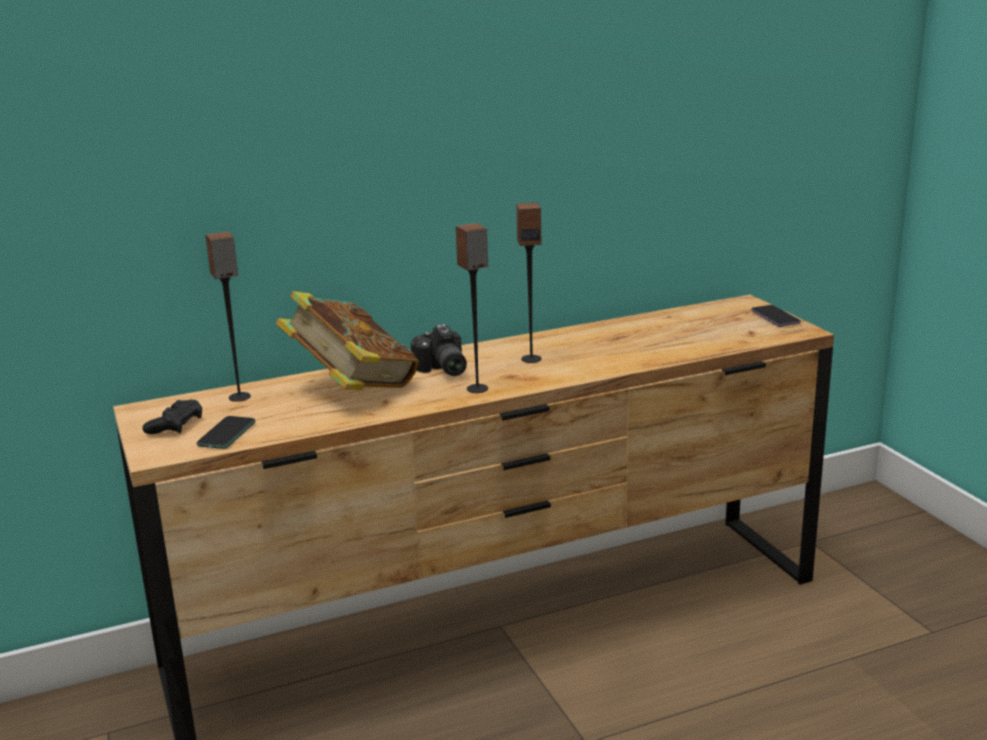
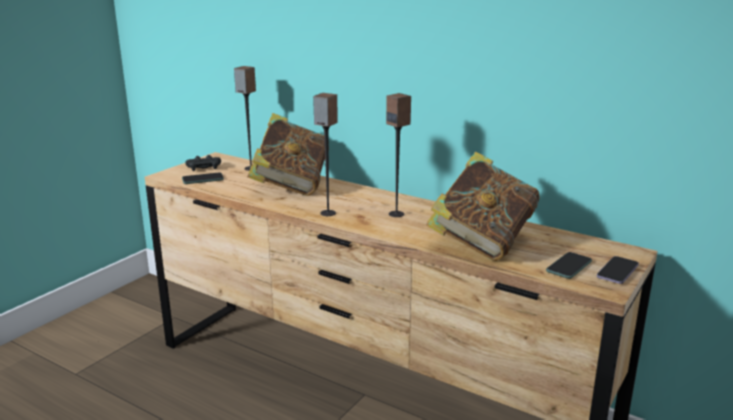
camera: 55 degrees right, 0 degrees up
(441, 370) = (345, 197): camera -> none
(655, 344) = (481, 242): none -> book
(746, 329) = (569, 266): none -> phone

